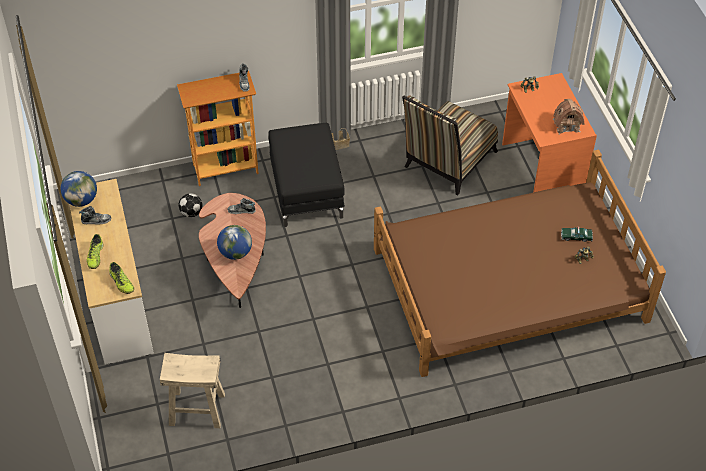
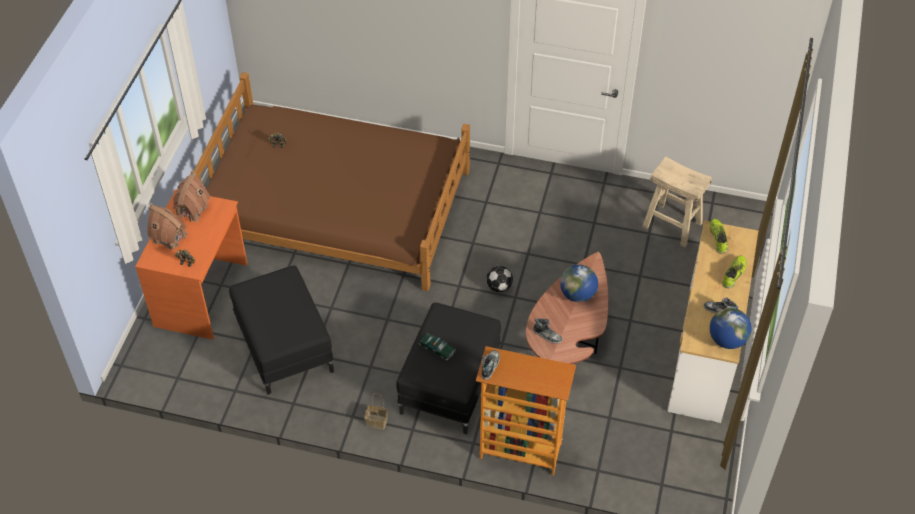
camera: 150 degrees left, 0 degrees up
(192, 212) = (585, 414): football -> football (498, 287)
(447, 163) = (285, 345): chair -> black ottoman
(559, 100) = (170, 237): none -> toy house
(576, 237) = (264, 164): toy car -> toy car (437, 349)

